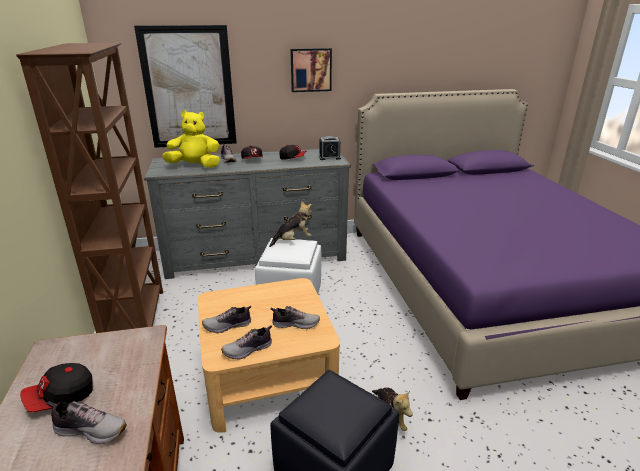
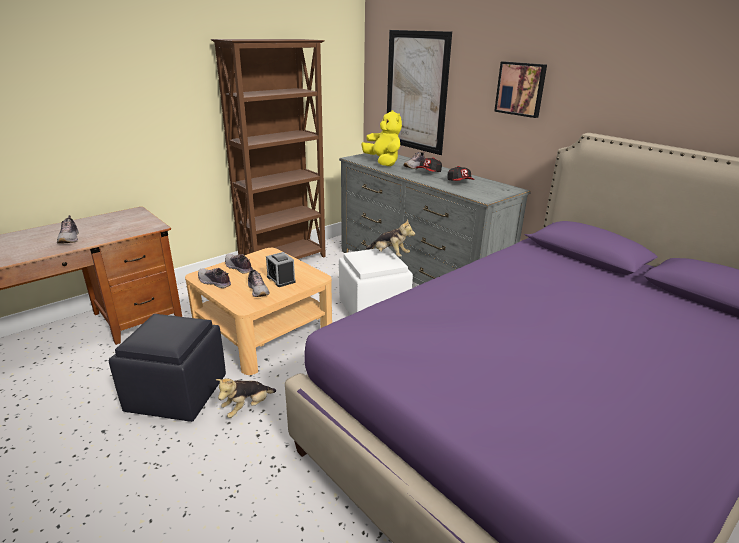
camera: 60 degrees right, 0 degrees up
(61, 397) = (94, 225): cap -> none
(329, 157) = (491, 193): alarm clock -> alarm clock (281, 279)

